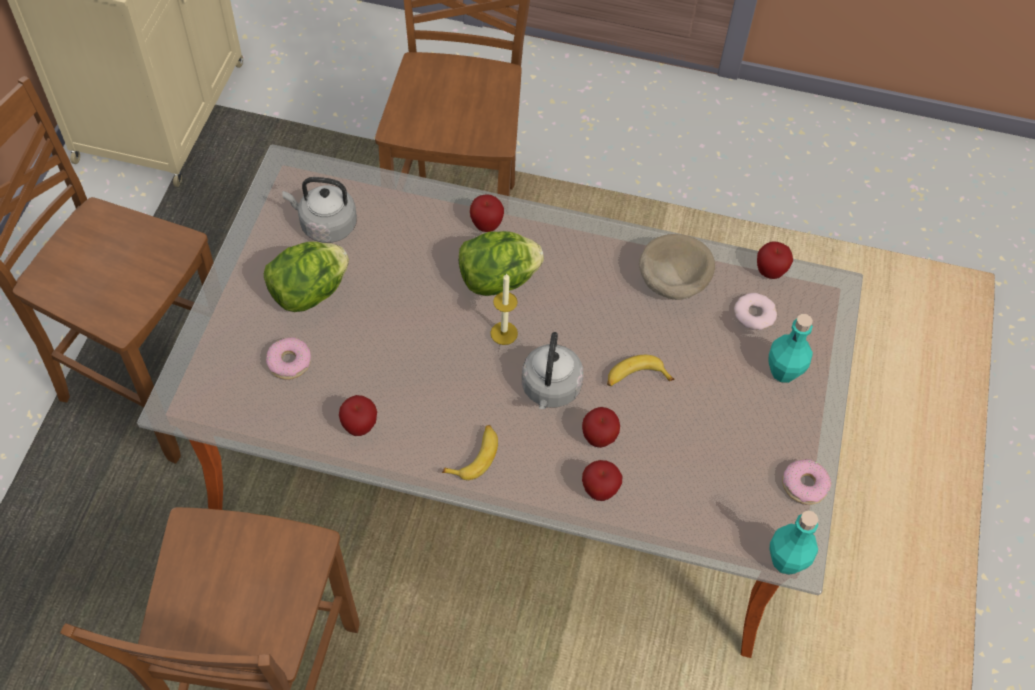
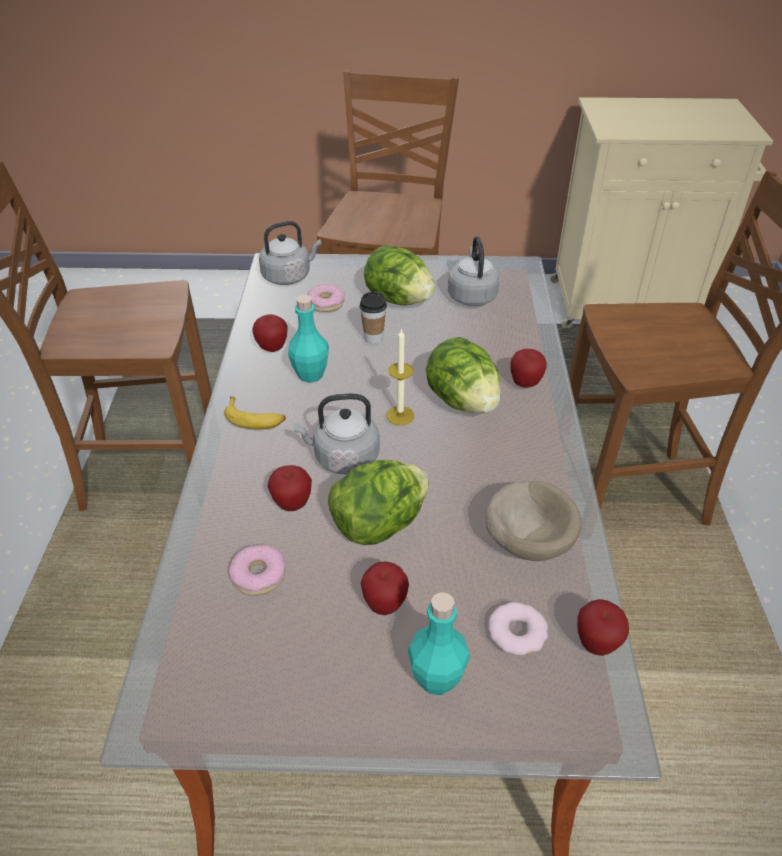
camera: 80 degrees right, 15 degrees down
(214, 391) = (289, 276): none -> grey kettle
(373, 330) = (373, 338): none -> cup
(599, 490) = (227, 514): apple -> apple (385, 604)
(636, 377) = (379, 524): banana -> lettuce
(786, 561) = (144, 711): turquoise bottle -> turquoise bottle (310, 374)
(804, 485) = (260, 723): donut -> donut (258, 575)

